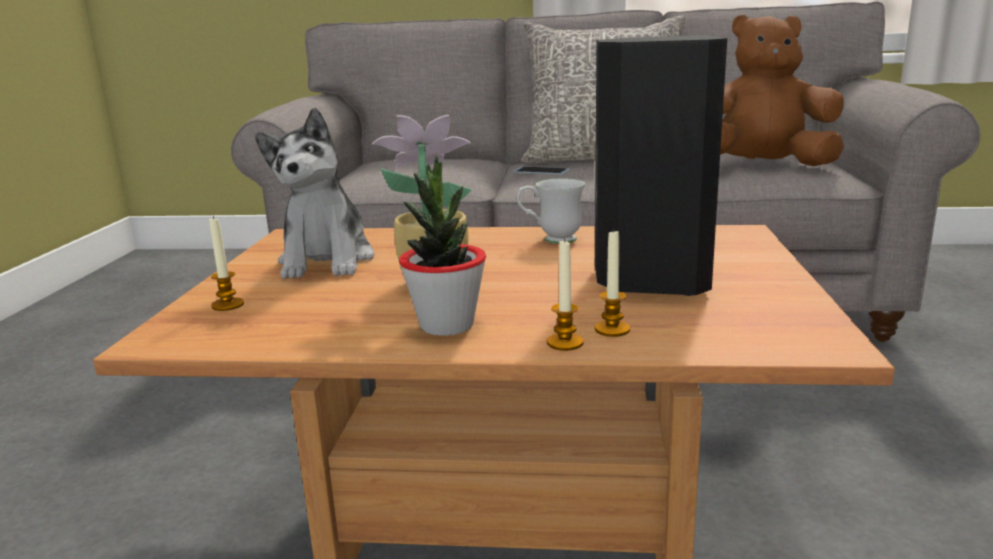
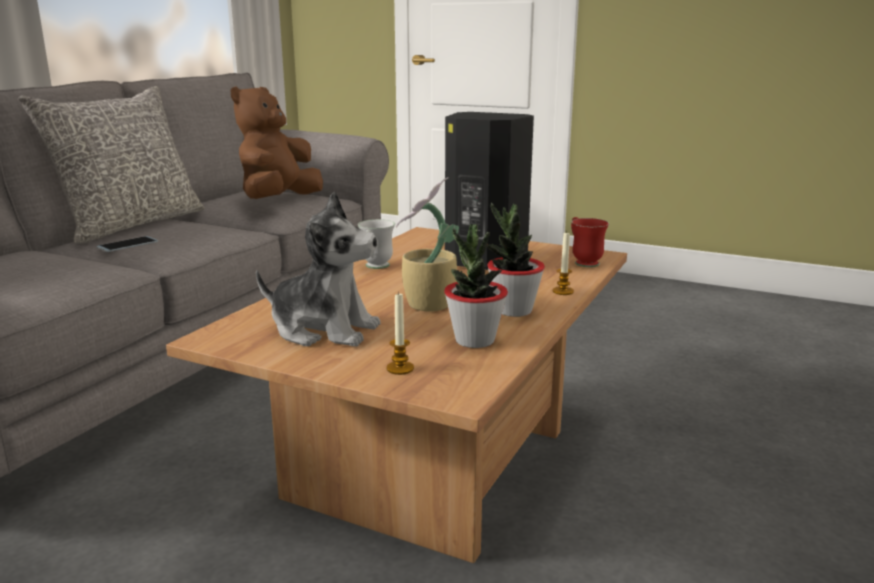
camera: 70 degrees left, 0 degrees up
(321, 322) = (474, 341): none -> potted plant
(612, 329) = (552, 281): candle -> none
(756, 337) = (583, 262): none -> red mug

